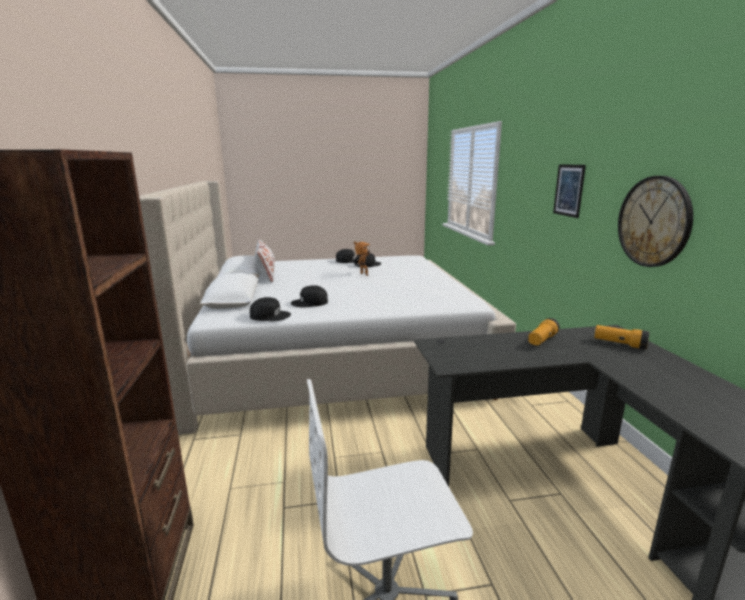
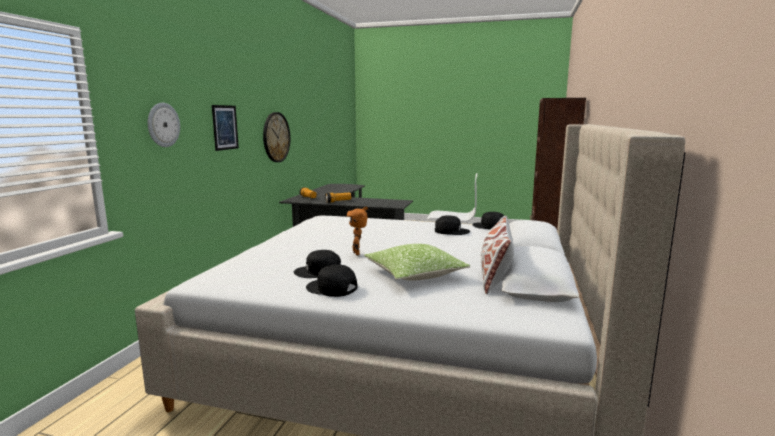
camera: 155 degrees left, 5 degrees down
(314, 270) = (414, 274): none -> pillow
(522, 181) = (163, 125): none -> wall clock

